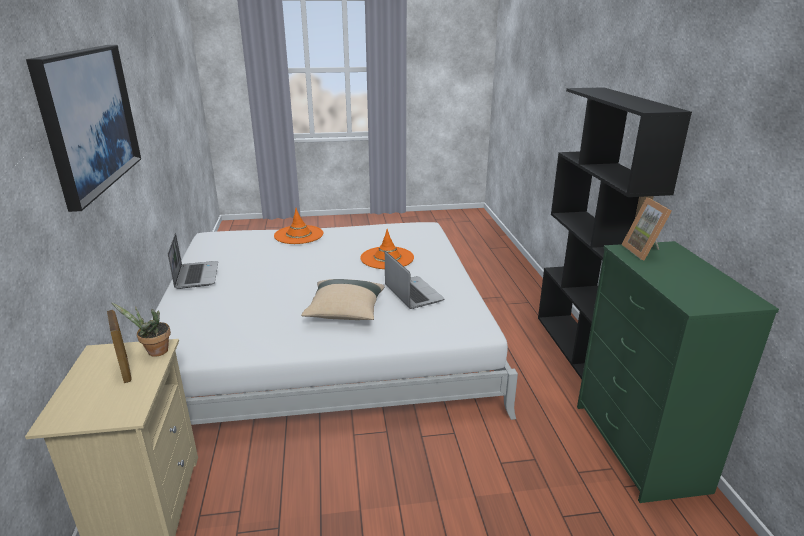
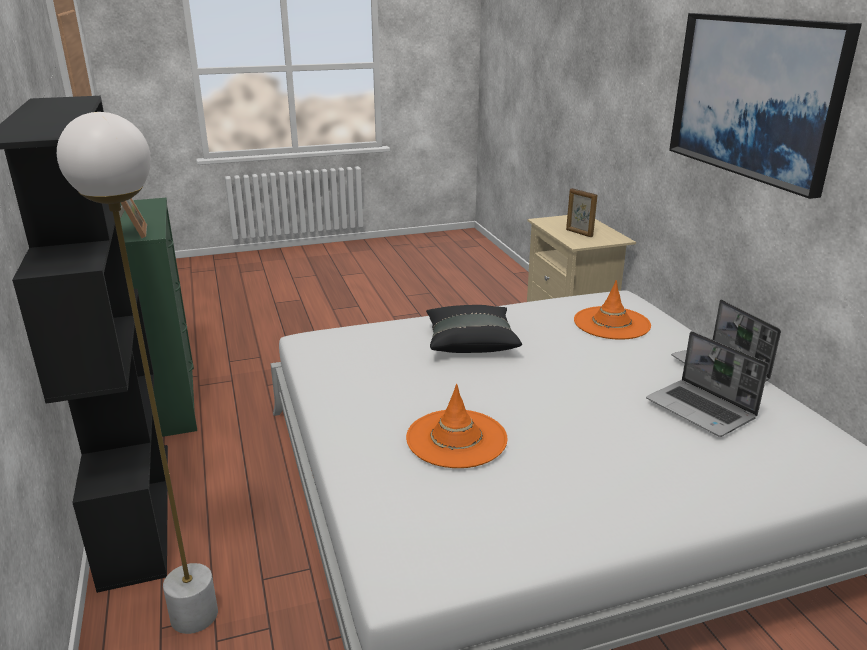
camera: 170 degrees right, 0 degrees up
(154, 352) = (576, 241): potted plant -> none
(299, 235) = (683, 488): orange hat -> orange hat (611, 323)
(345, 313) = (470, 343): beige pillow -> black pillow
(412, 293) = (394, 374): laptop -> laptop (701, 410)
(515, 304) = (194, 616): none -> white floor lamp

